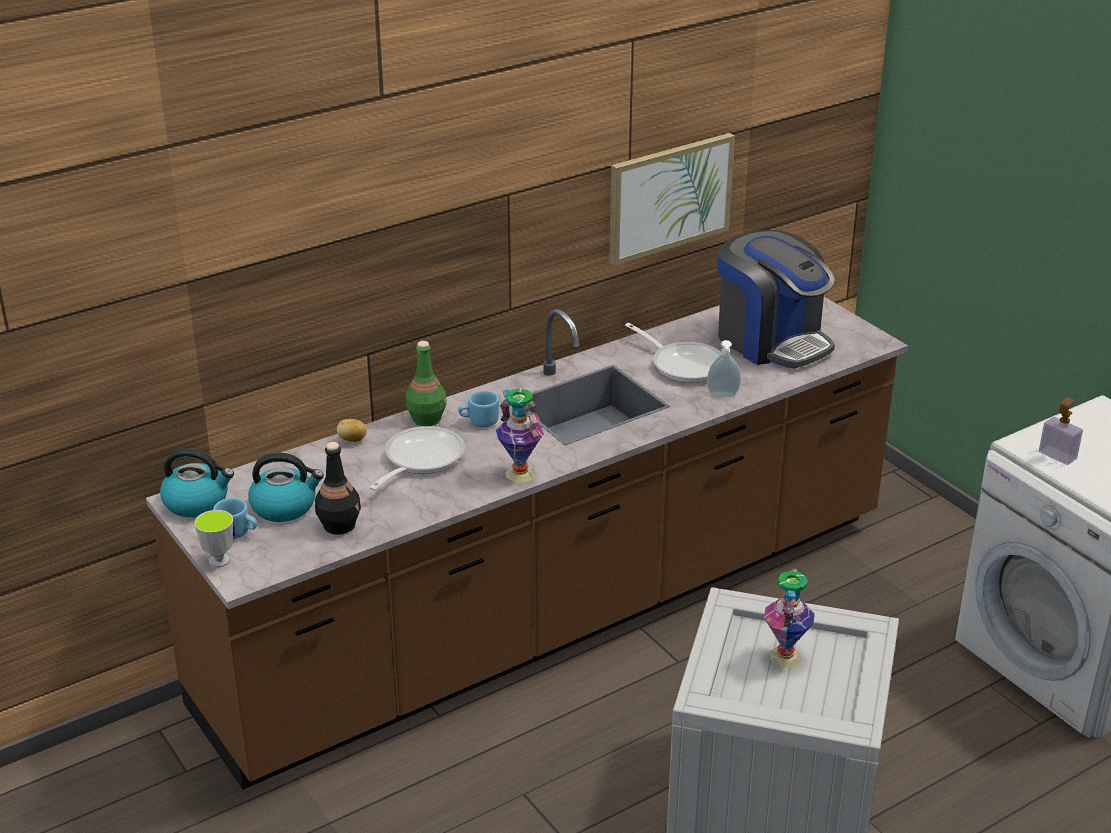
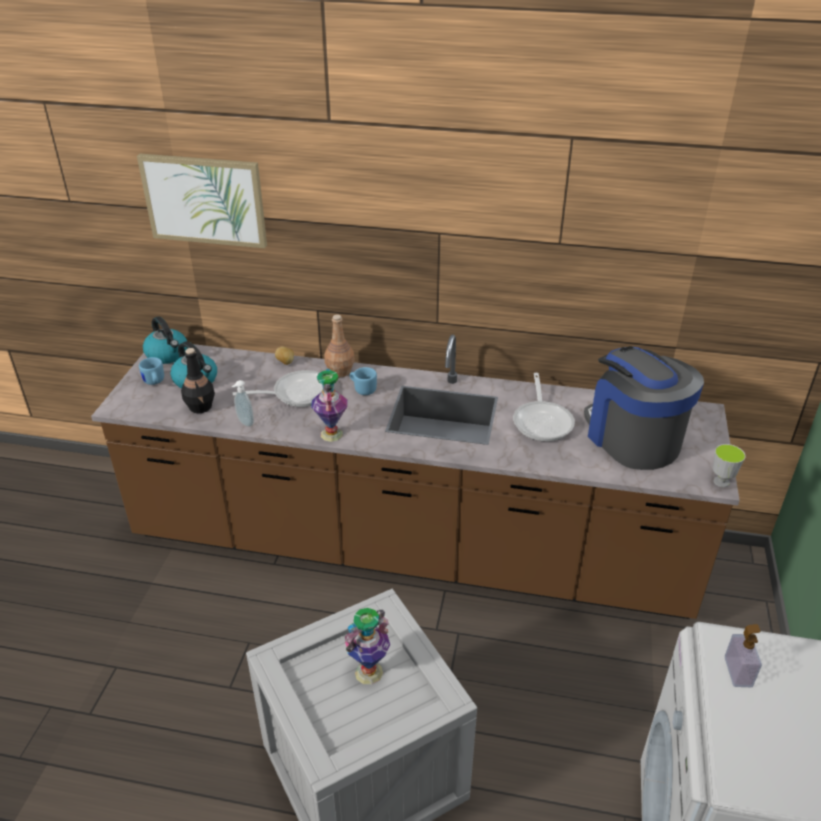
camera: 45 degrees right, 5 degrees up
(219, 561) = (124, 391): cup -> cup (721, 482)
(426, 418) = (340, 371): green bottle -> brown bottle
(669, 197) = (596, 287): picture -> picture (204, 200)
(723, 396) = (533, 458): soap dispenser -> soap dispenser (244, 423)
(771, 341) = (632, 438): coffee machine -> coffee machine turned 150 degrees clockwise

